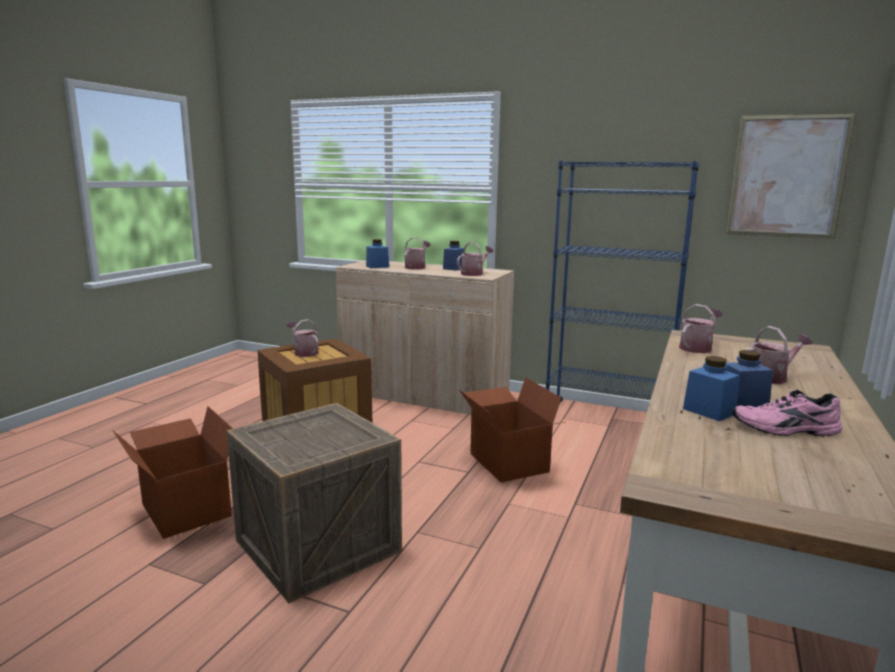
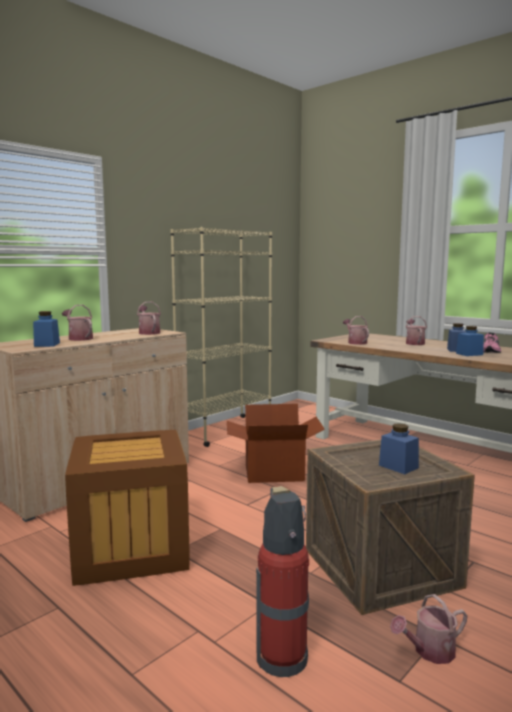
camera: 70 degrees left, 5 degrees down
(184, 510) = (281, 656): cardboard box -> fire extinguisher
(304, 352) = (112, 453): watering can -> watering can (429, 651)
(454, 268) = (109, 333): blue jar -> blue jar (398, 466)
(607, 418) = (225, 431): blue bookcase -> beige bookcase
(787, 176) = (273, 244): picture -> none

